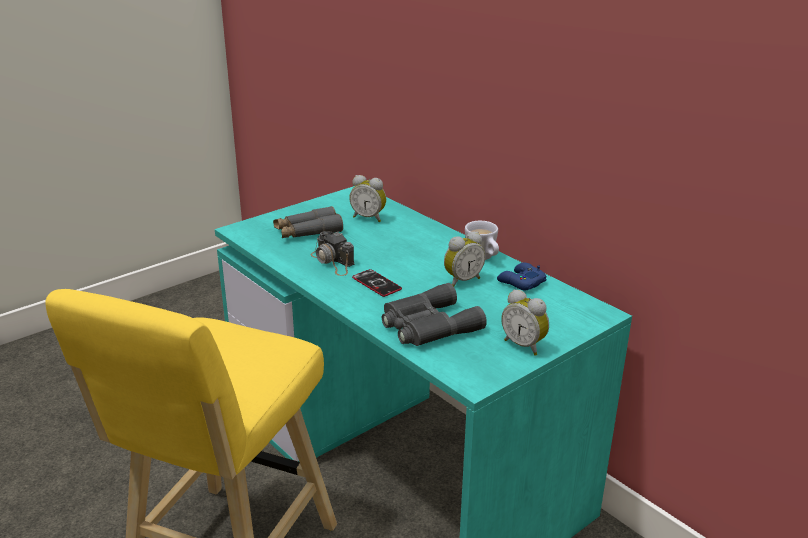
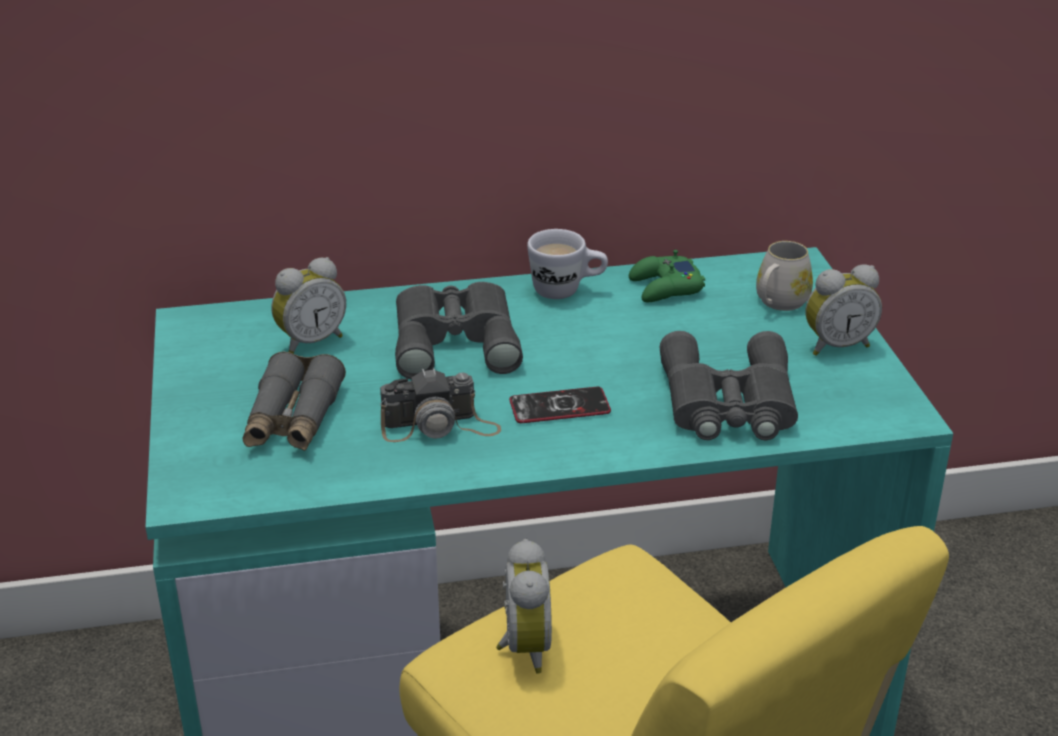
camera: 60 degrees left, 5 degrees up
(407, 245) = (455, 338): none -> grey binoculars
(462, 280) = (617, 330): alarm clock -> alarm clock (522, 647)
(521, 282) = (665, 287): blue game controller -> green game controller
(548, 317) = (778, 303): none -> white mug

